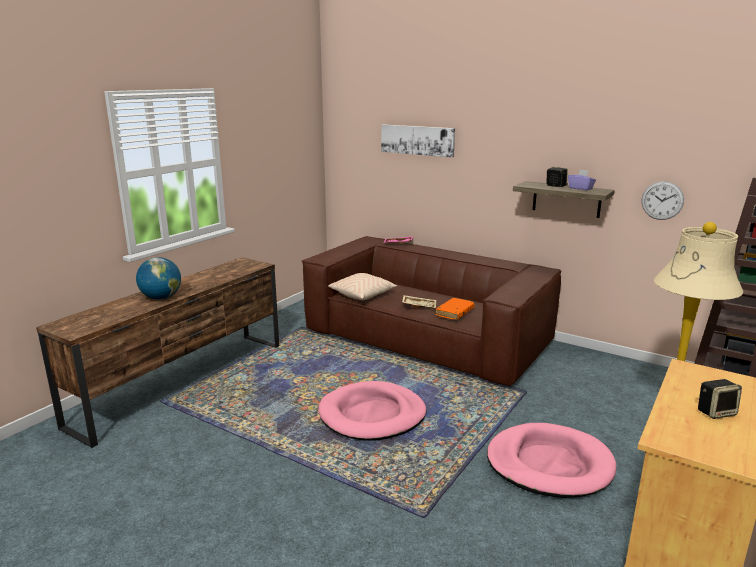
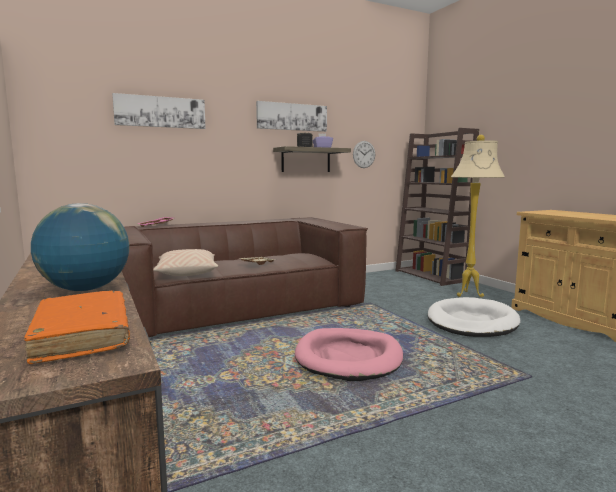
camera: 60 degrees left, 10 degrees down
(454, 313) = (292, 260): orange book -> orange book (83, 336)
(549, 464) = (472, 322): pink dog bed -> white dog bed
(553, 146) = (292, 117): none -> picture
(716, 412) = (593, 215): speaker -> none

